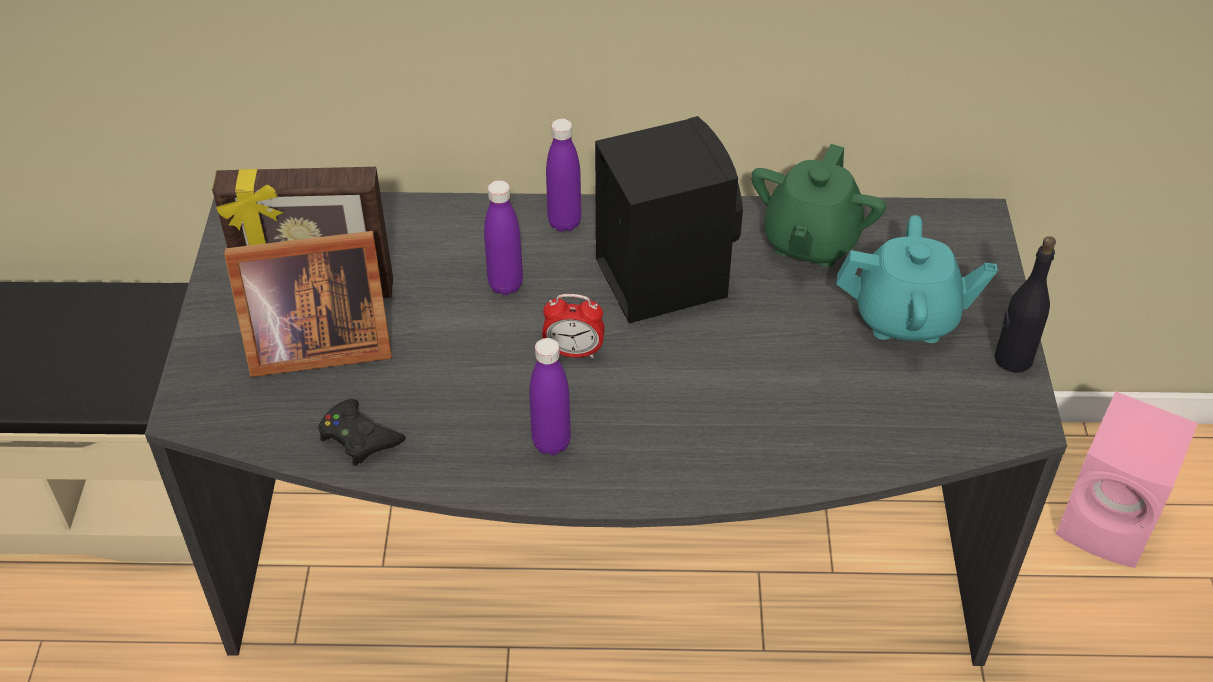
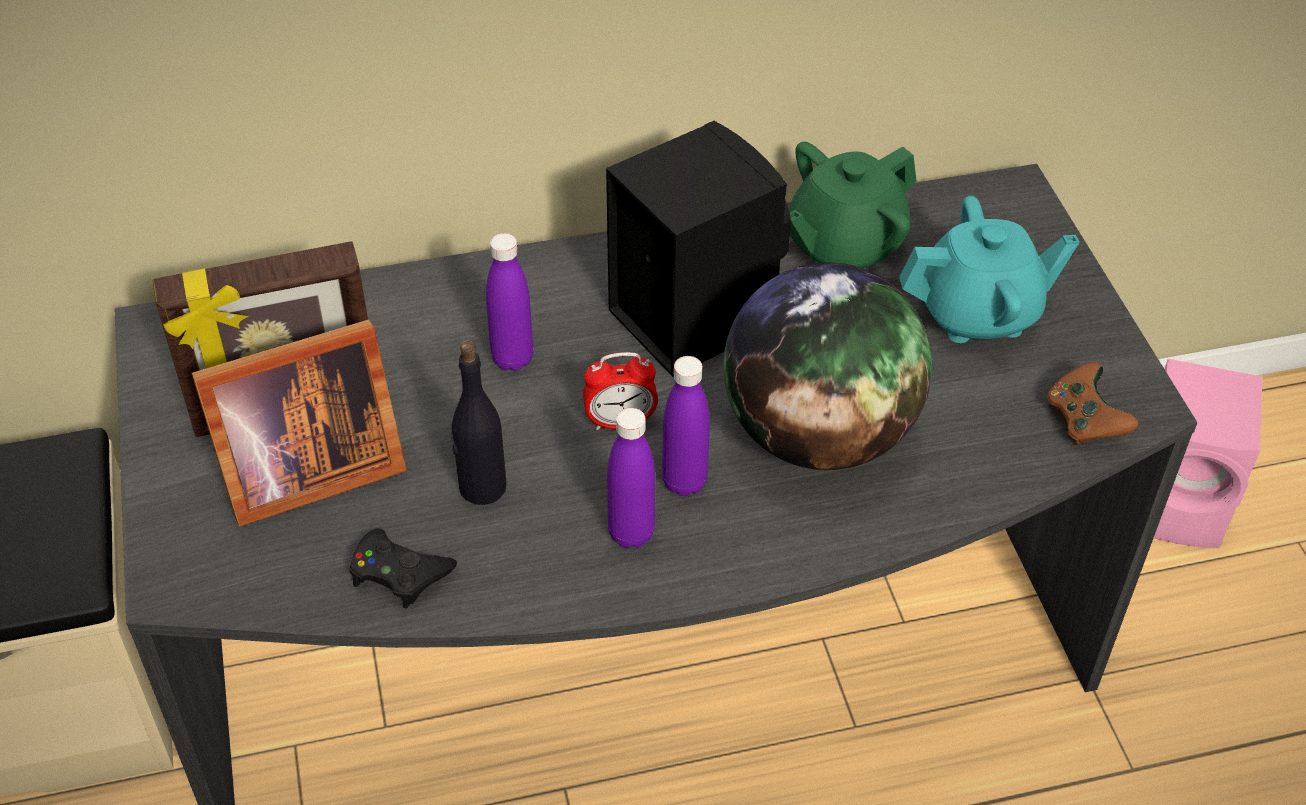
camera: 15 degrees left, 0 degrees up
(564, 222) = (556, 274): purple bottle -> purple bottle (684, 482)
(733, 393) = (819, 434): none -> globe
(810, 241) = (843, 246): green teapot -> green teapot turned 45 degrees clockwise
(965, 425) = (1084, 421): none -> brown game controller
(1012, 359) = (1107, 338): black bottle -> black bottle (482, 487)

